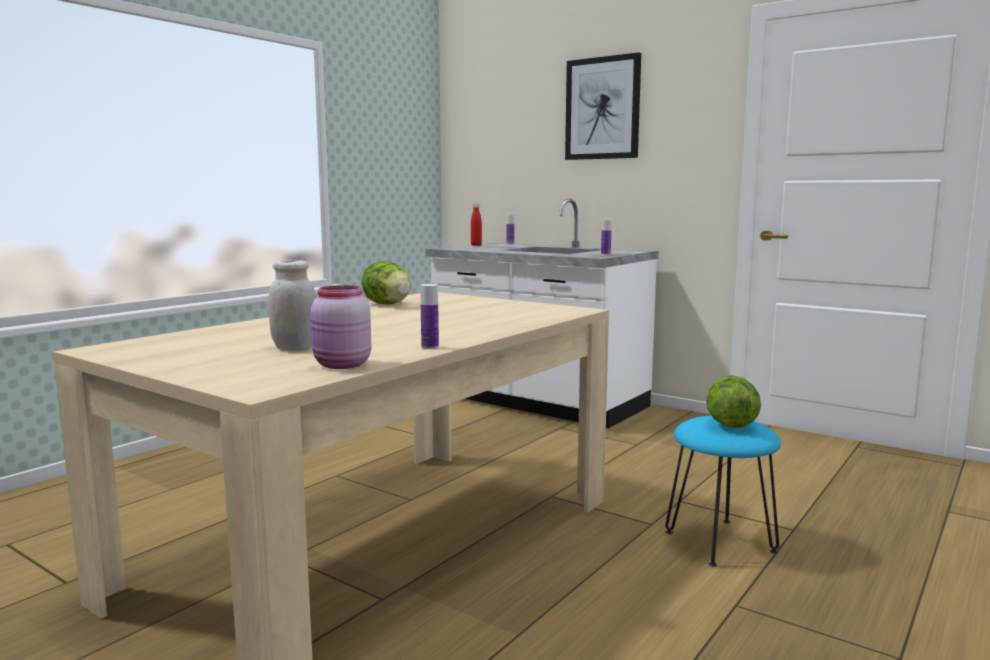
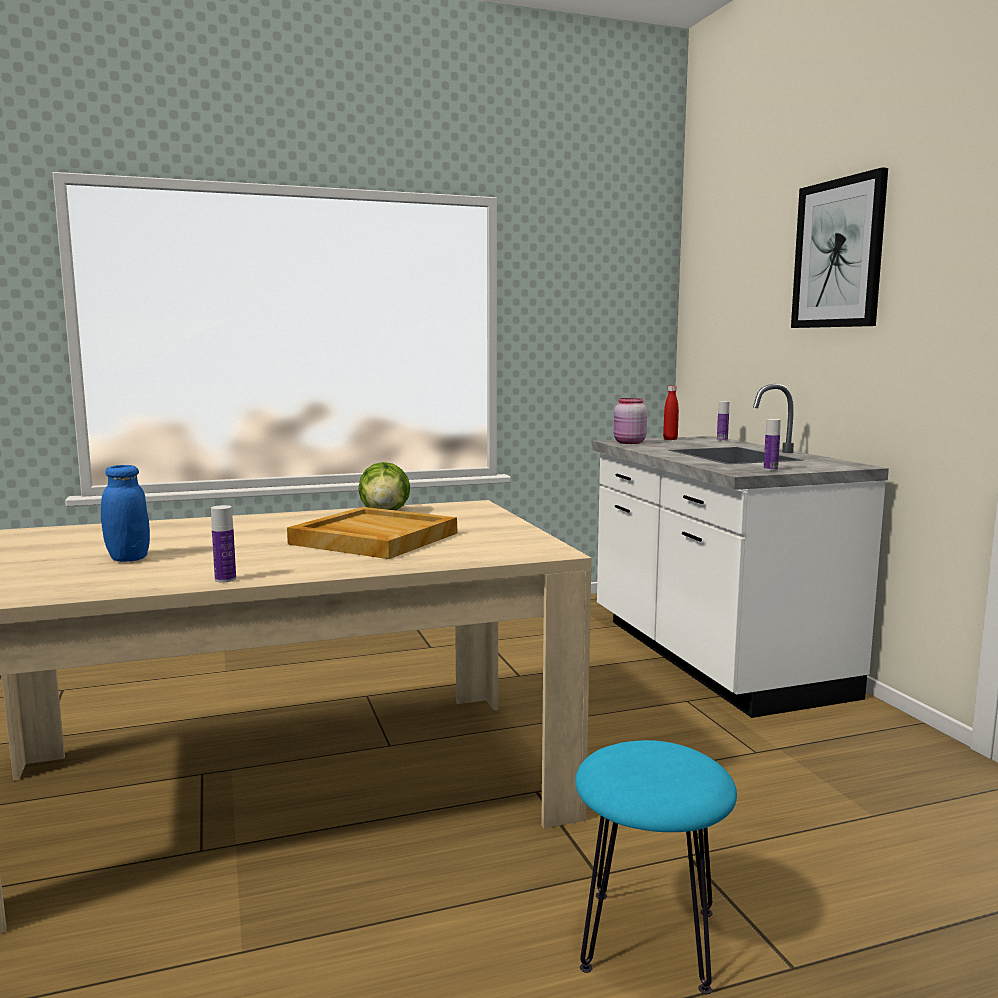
camera: 35 degrees right, 0 degrees up
(294, 348) = (128, 558): white jar -> blue jar
(341, 365) = (89, 587): pink jar -> pink jar (629, 443)
(440, 317) = (373, 538): none -> beige tray
(730, 424) = (660, 766): lettuce -> none

